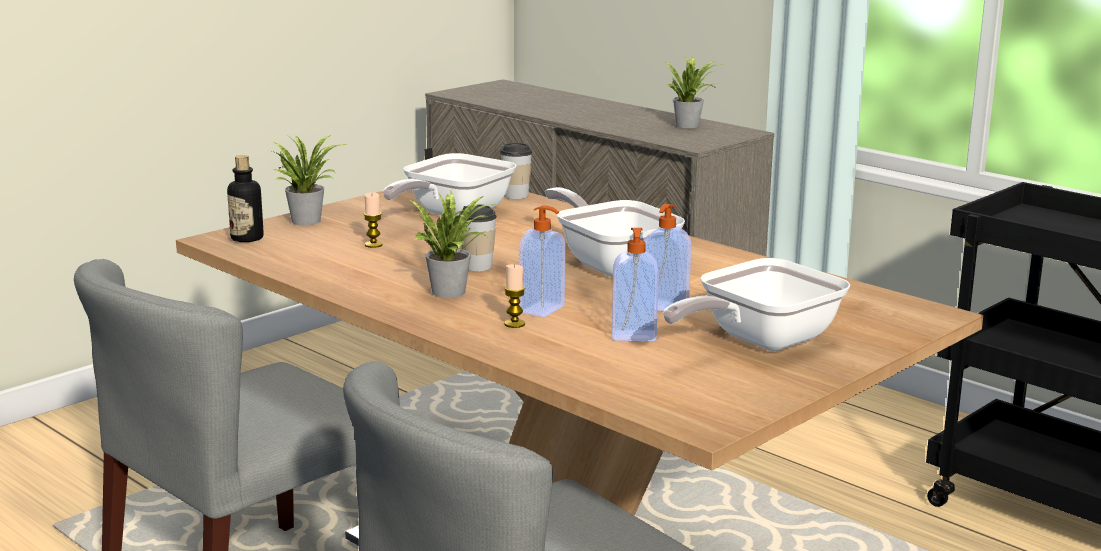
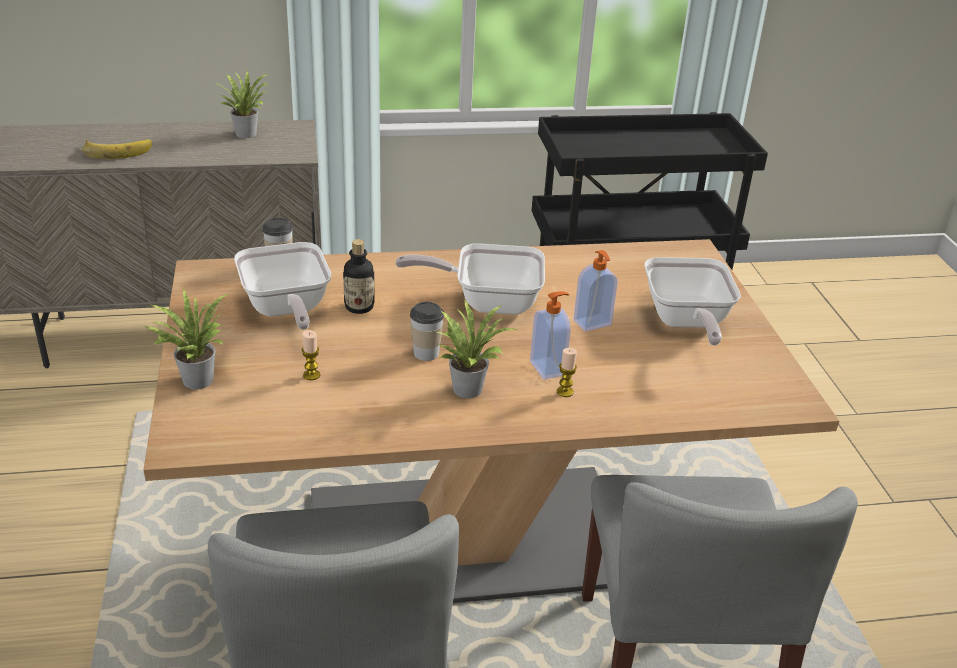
camera: 55 degrees left, 15 degrees up
(247, 238) = (202, 429): bottle -> bottle (359, 307)
(565, 110) = (117, 150): none -> banana
(633, 336) = (634, 358): soap dispenser -> none

